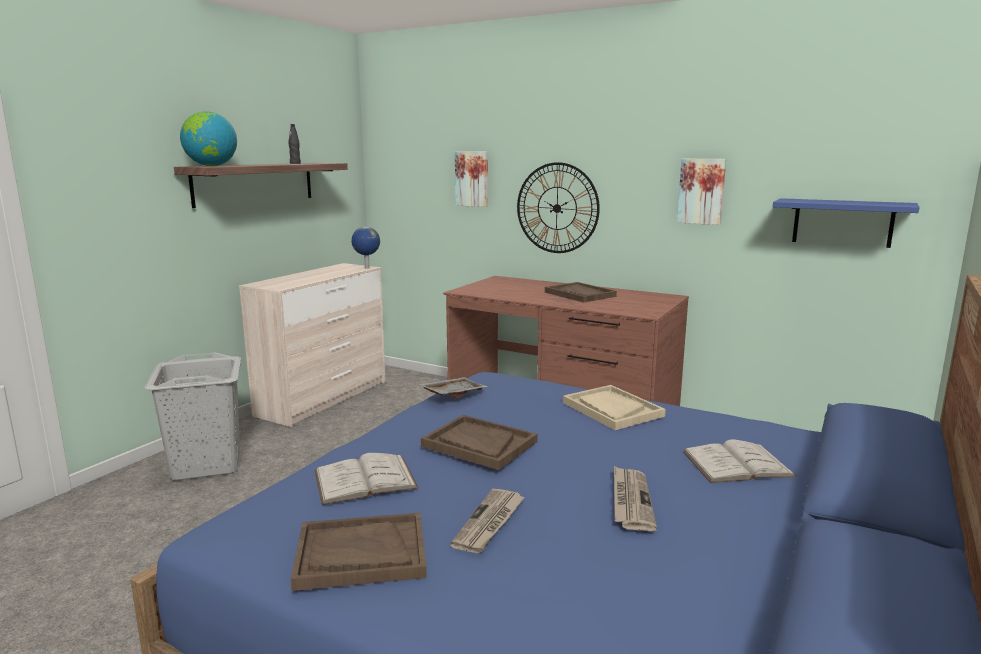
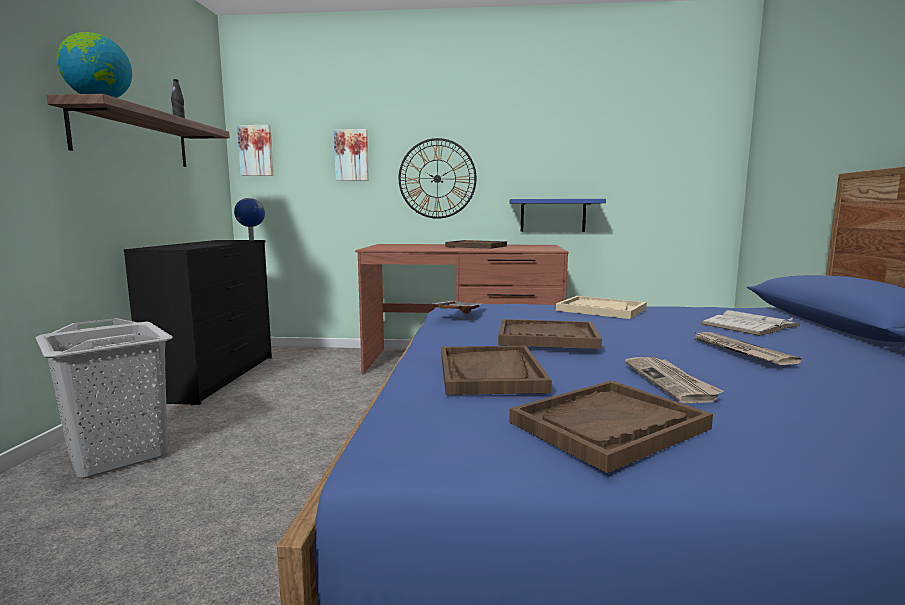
camera: 25 degrees left, 5 degrees down
(324, 399) = (216, 378): beige dresser -> black dresser
(365, 479) = (490, 373): white book -> brown tray
(701, 191) = (562, 158): picture -> picture (256, 151)
(842, 222) = (667, 178): blue shelf -> blue shelf (553, 215)

